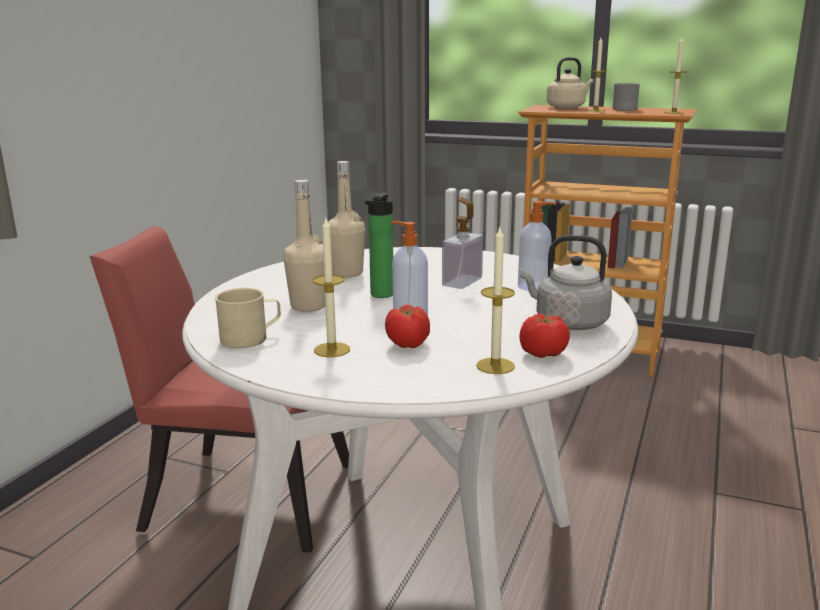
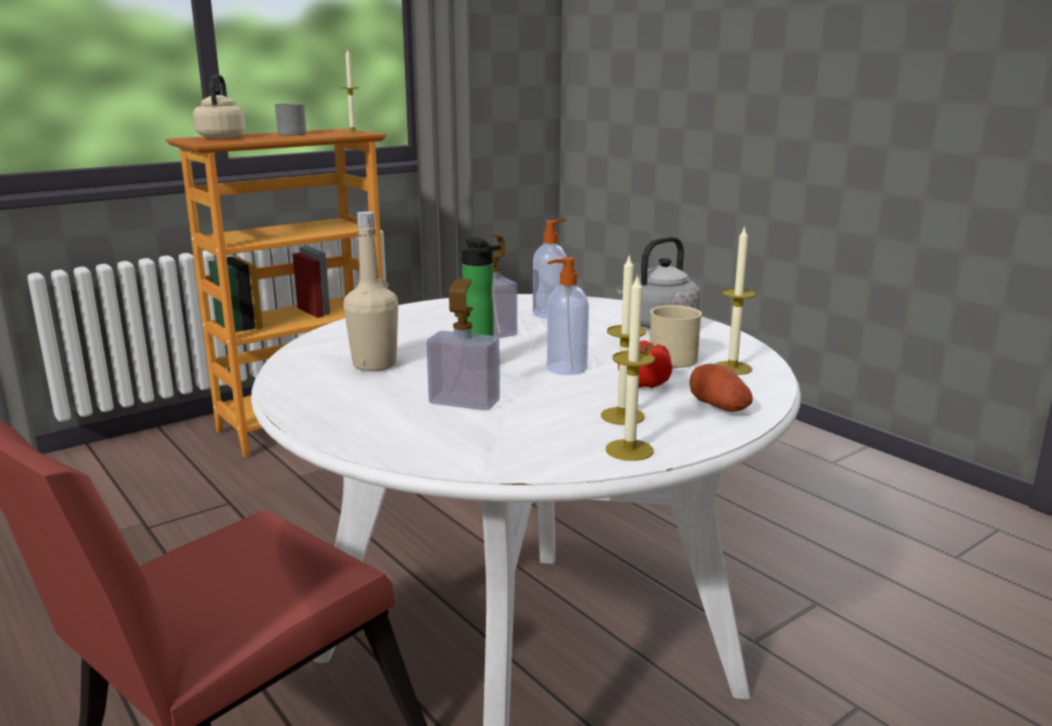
camera: 60 degrees left, 0 degrees up
(251, 338) = (534, 446): beige mug -> beige mug (671, 357)
(308, 306) = (464, 401): beige bottle -> soap dispenser
(391, 375) = (719, 406): none -> potato
(543, 353) = (720, 349): tomato -> none
(595, 110) = (271, 137): candle -> candle (629, 450)

